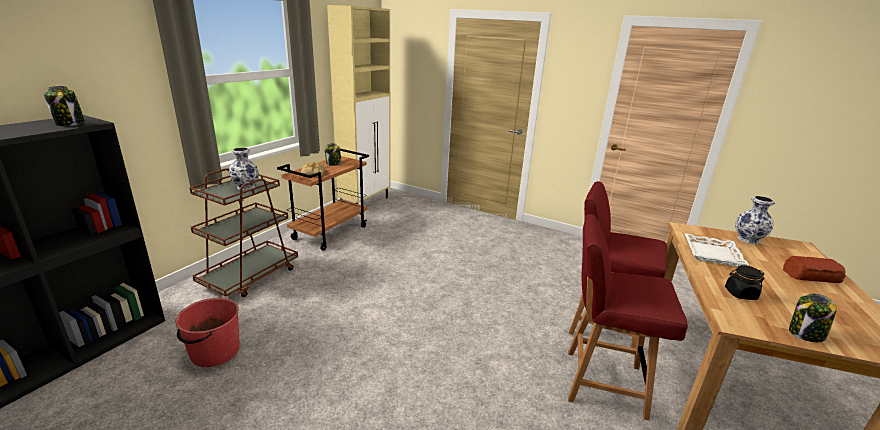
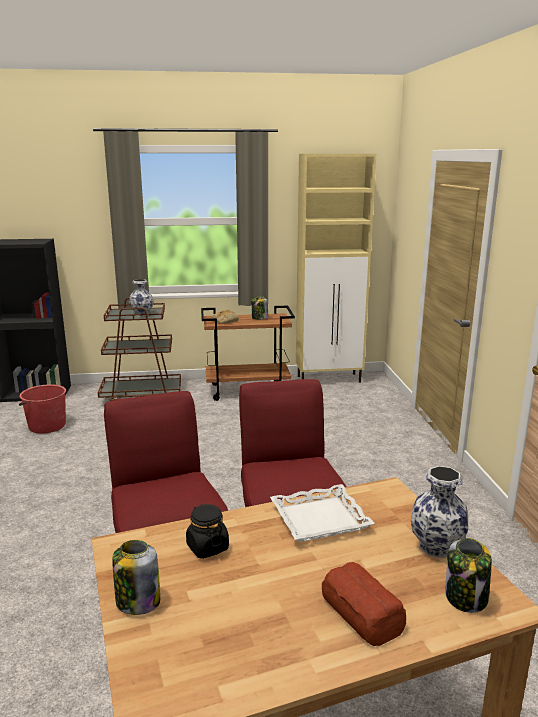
camera: 55 degrees right, 5 degrees down
(70, 123) = (29, 242): jar -> jar (466, 597)

